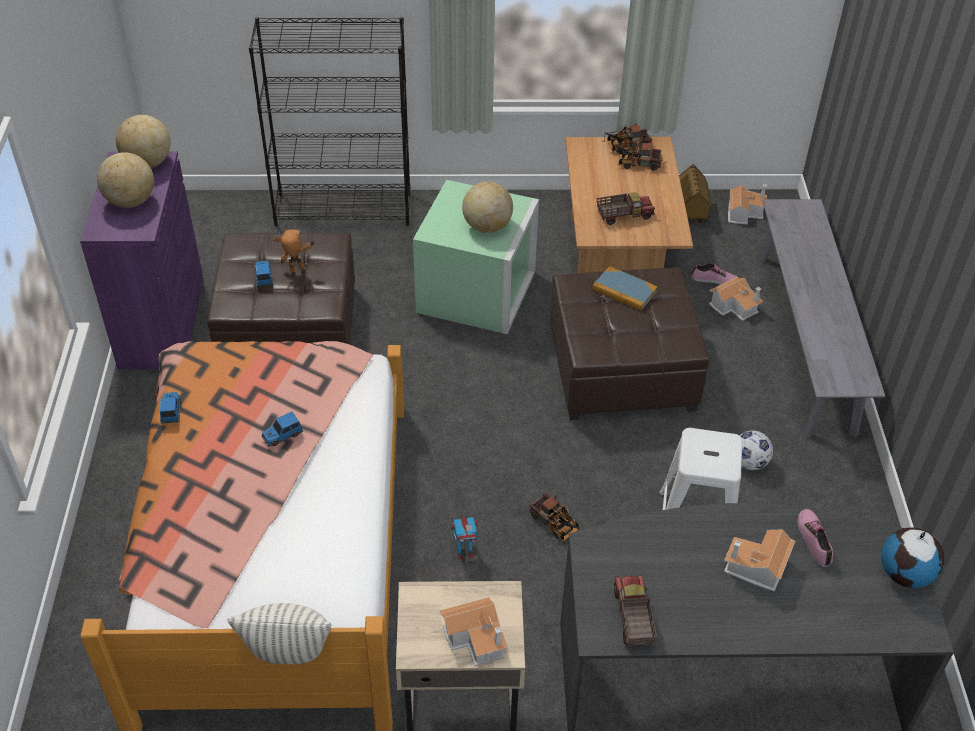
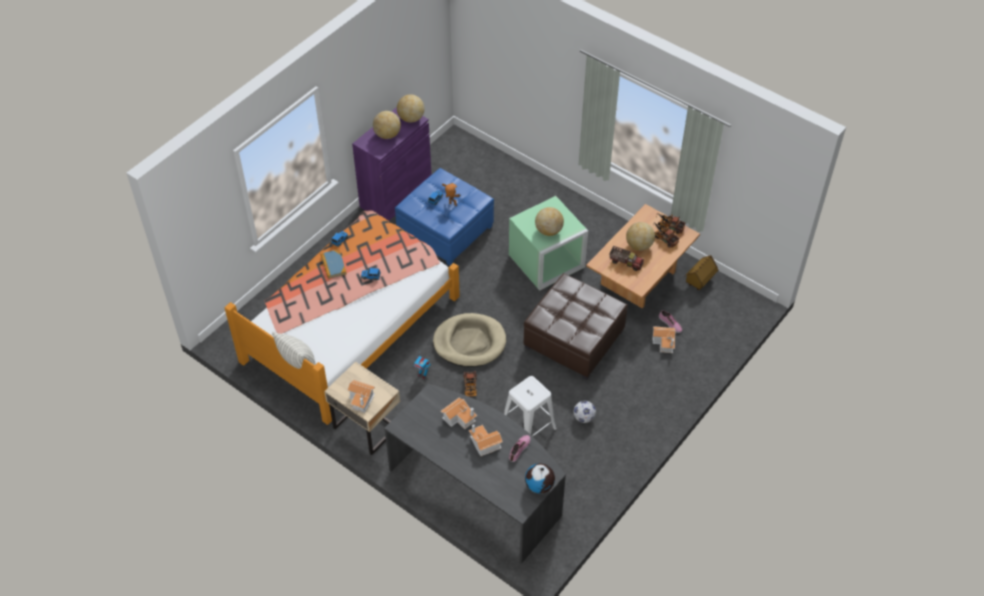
camera: 40 degrees right, 5 degrees up
(288, 330) = (444, 230): brown ottoman -> blue ottoman
(344, 209) = (528, 181): black bookcase -> none
(485, 461) = (469, 342): none -> beige dog bed
(616, 187) = (639, 245): none -> globe
(624, 291) = (586, 300): book -> book (333, 265)
(632, 619) = (416, 429): toy truck -> none
(744, 212) = (729, 298): toy house -> toy house (460, 417)
(805, 341) = (679, 381): grey bench -> none

